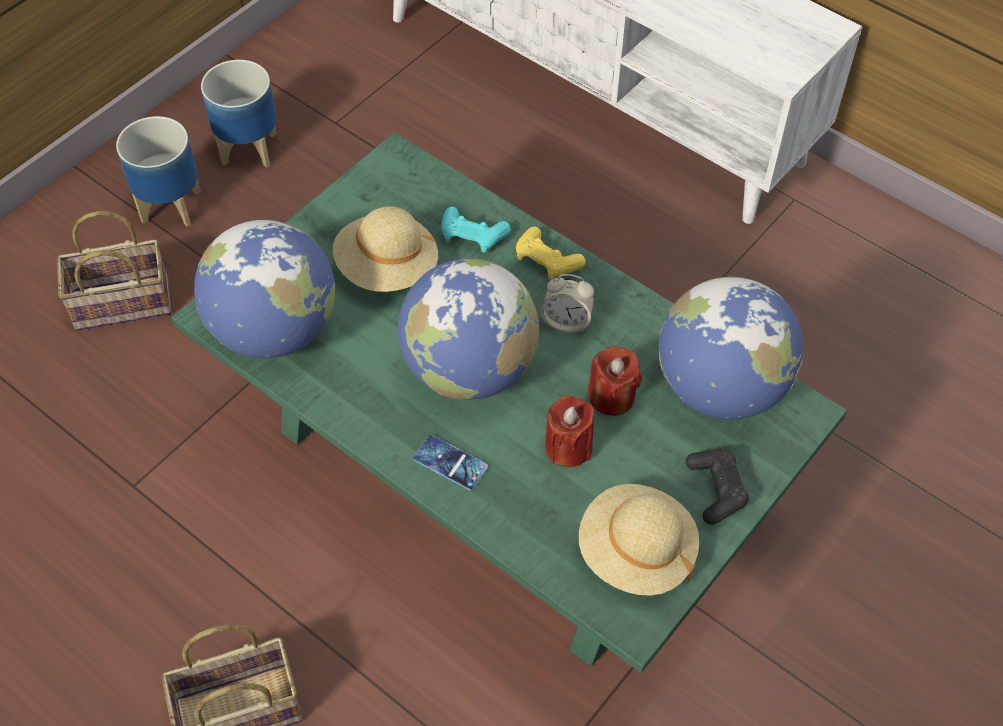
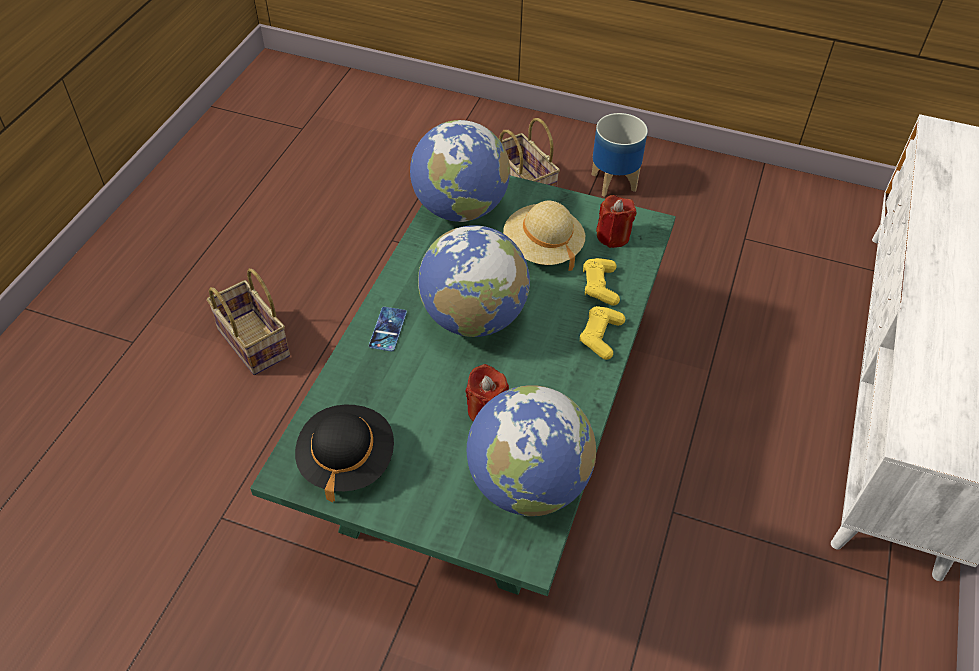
camera: 70 degrees right, 5 degrees down
(249, 148) = (689, 202): planter -> none
(472, 236) = (600, 286): turquoise game controller -> yellow game controller
(566, 321) = (546, 364): alarm clock -> none
(568, 447) = (427, 394): red candle -> red candle (613, 236)
(635, 553) = (347, 460): beige hat -> black hat
(716, 490) = (423, 502): black game controller -> none

